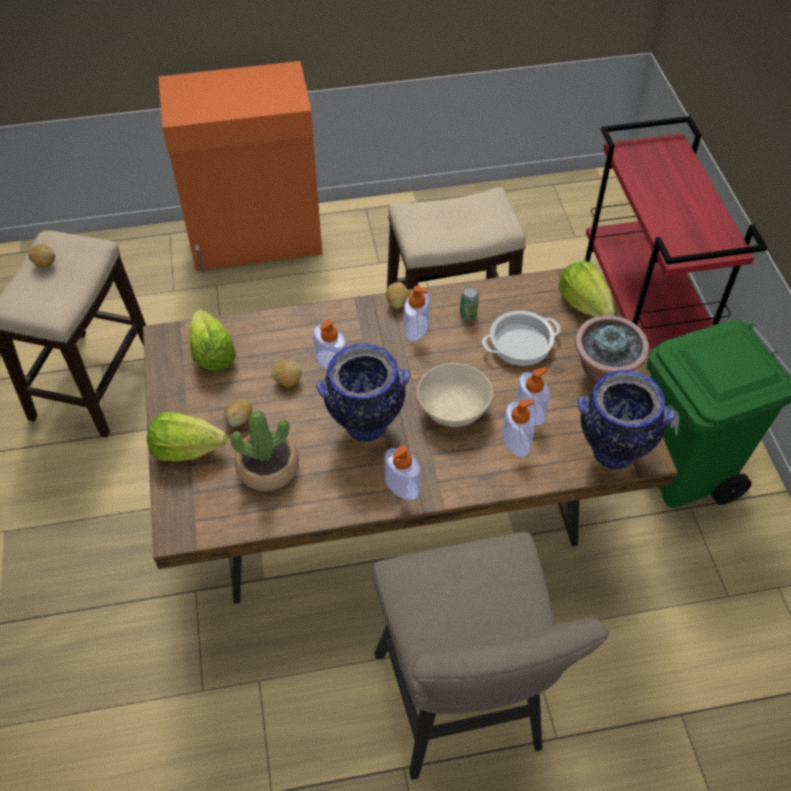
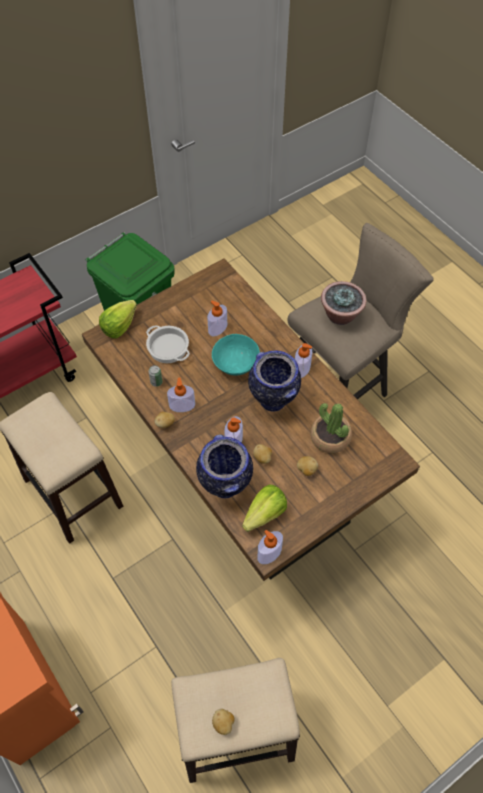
camera: 115 degrees left, 5 degrees up
(186, 449) = (344, 488): lettuce -> none
(453, 408) = (236, 364): beige bowl -> turquoise bowl
(516, 441) = (242, 327): soap dispenser -> soap dispenser (269, 553)
(605, 371) = (170, 303): potted plant -> potted plant (340, 315)
(611, 453) = (227, 286): vase -> vase (225, 487)

